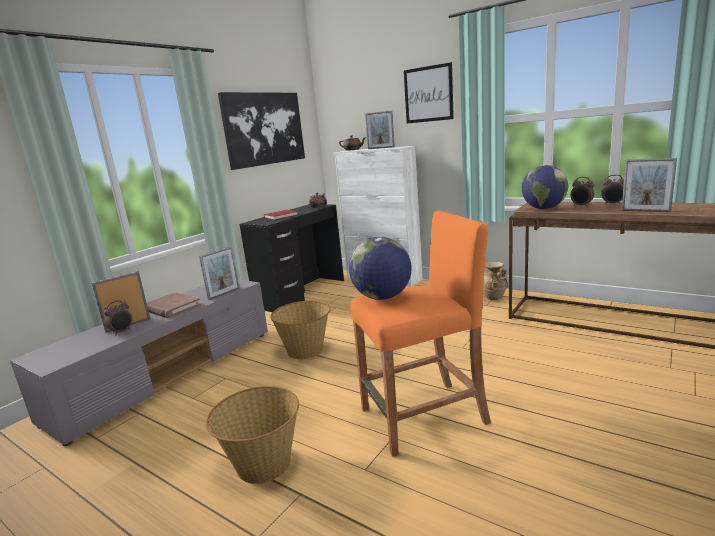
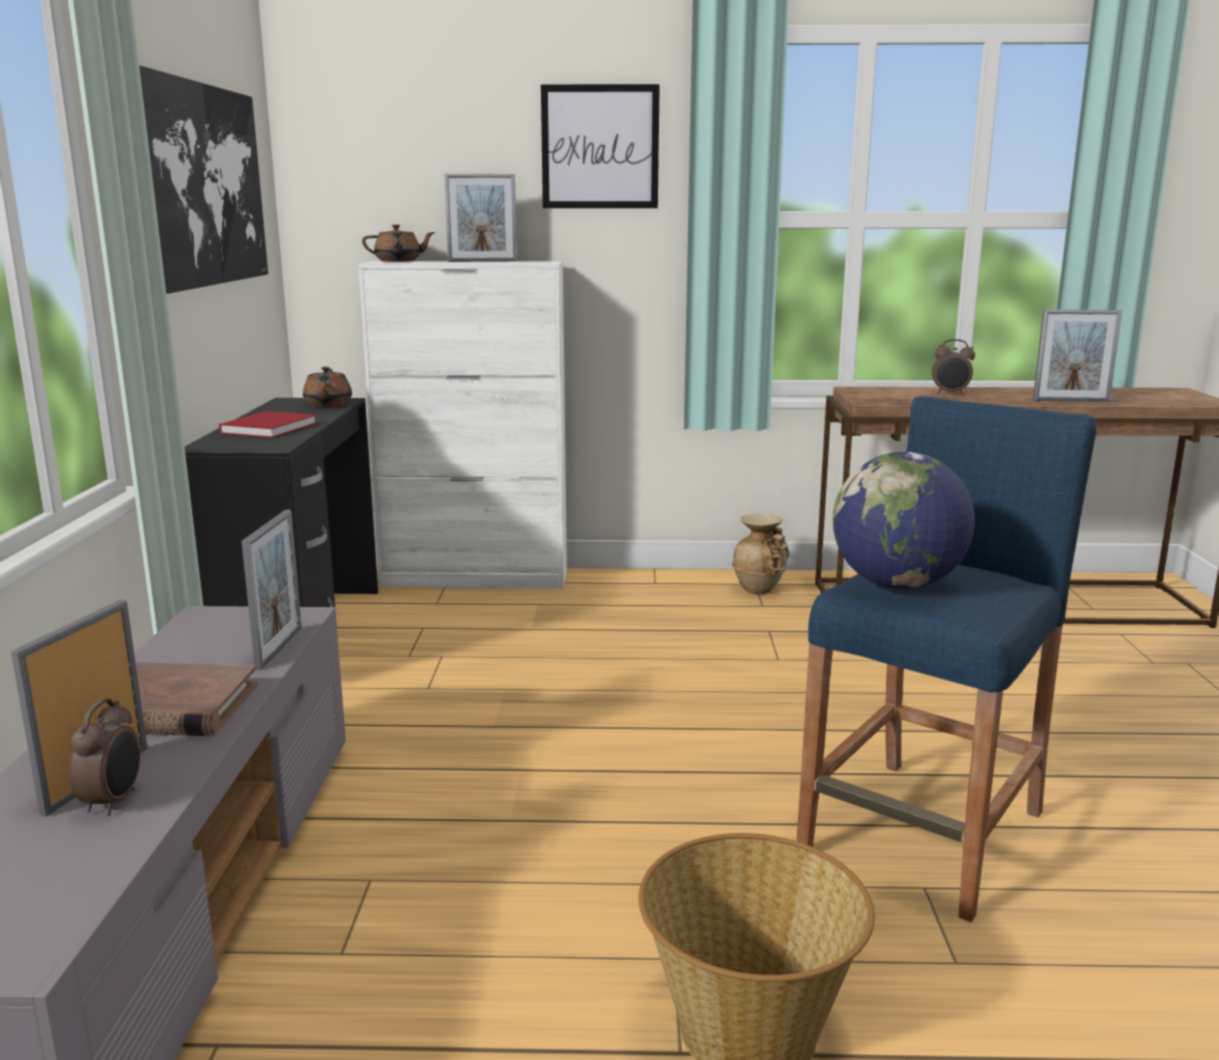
camera: 35 degrees left, 0 degrees up
(306, 350) = (499, 764): basket -> none
(424, 416) = (925, 833): orange stool -> blue stool
(543, 208) = (898, 399): globe -> none
(612, 204) = (993, 390): alarm clock -> none

